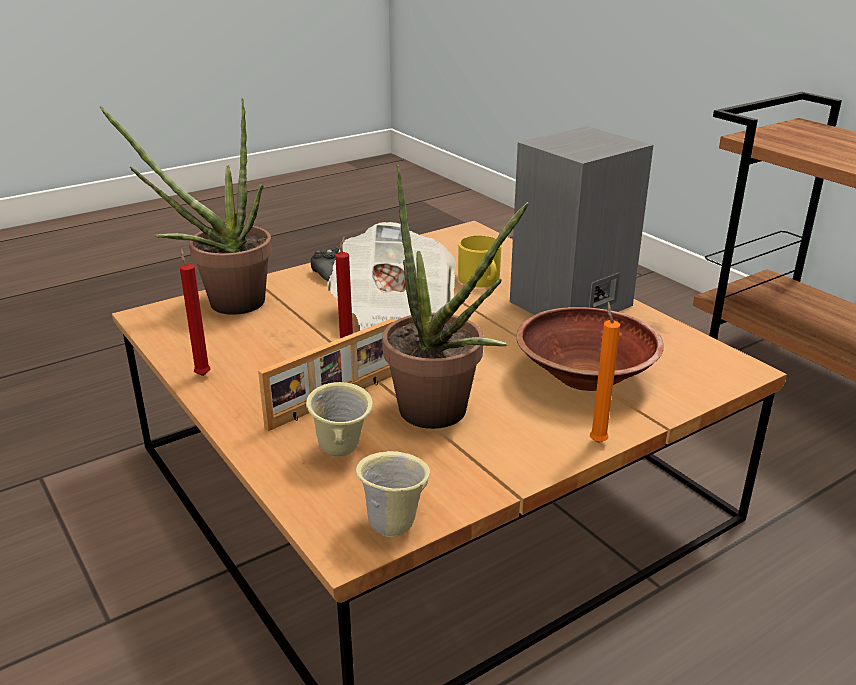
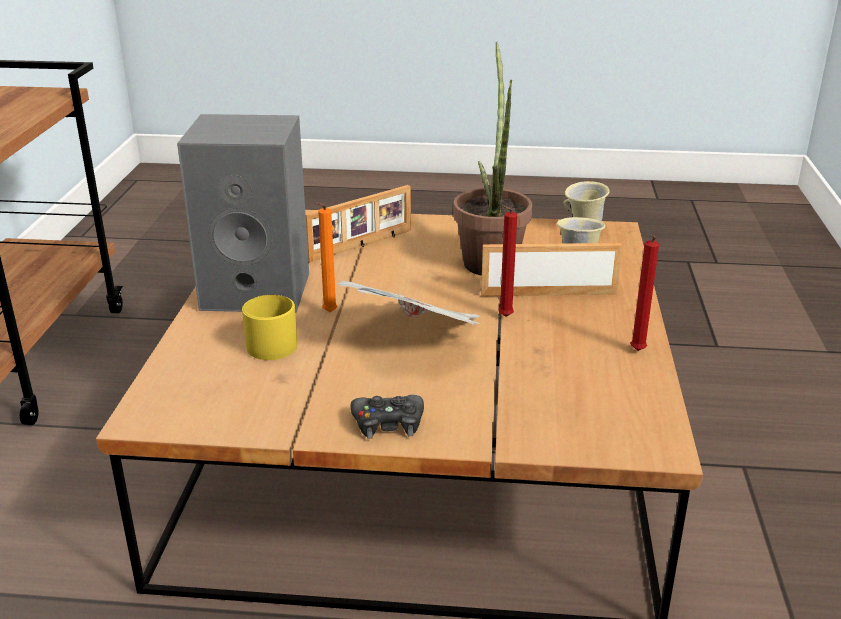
camera: 140 degrees left, 0 degrees up
(224, 304) = (561, 427): potted plant -> none
(585, 376) = (361, 246): brown bowl -> picture frame
(597, 440) = (422, 220): orange candle -> orange candle (328, 313)

